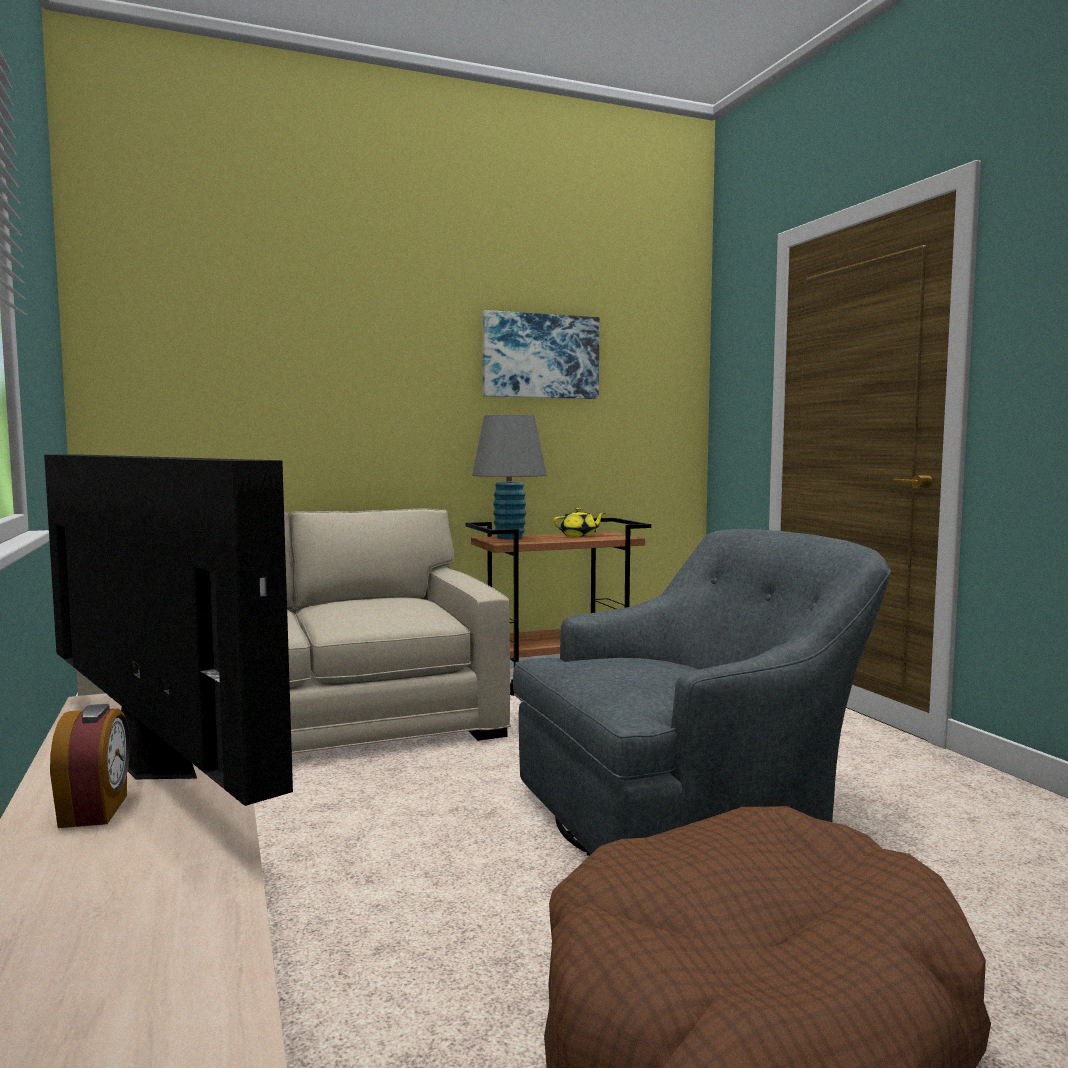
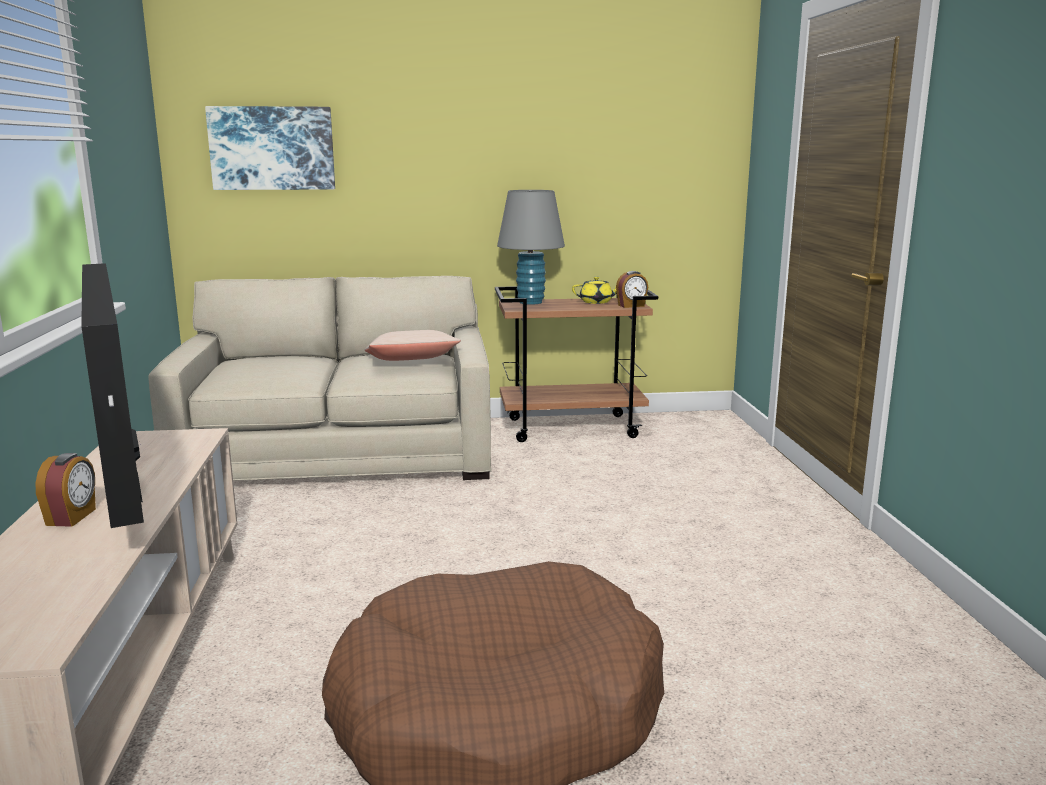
camera: 15 degrees right, 10 degrees up
(398, 605) = (411, 363): none -> beige pillow
(540, 356) = (570, 130): picture -> picture (272, 148)
(620, 537) = (631, 306): none -> alarm clock
(691, 815) = (584, 561): grey armchair -> none

